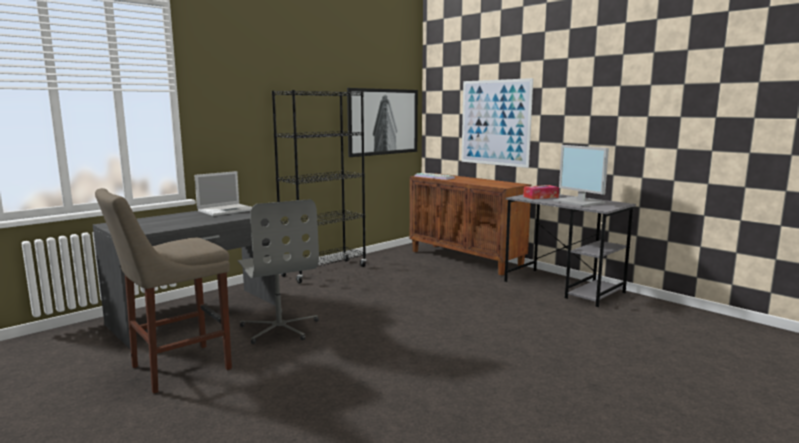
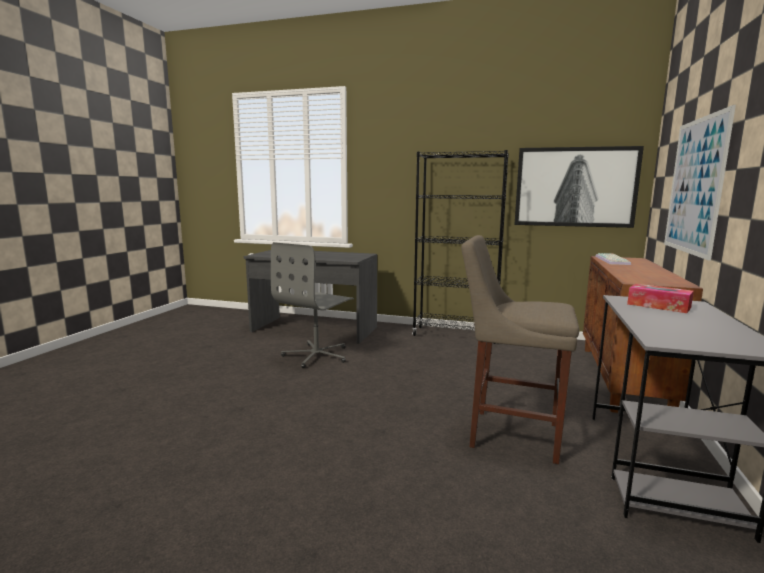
camera: 60 degrees right, 0 degrees up
(175, 369) = (229, 349): beige stool -> beige stool (509, 433)
(227, 210) = (351, 254): laptop -> none
(580, 202) = (685, 326): monitor -> none

